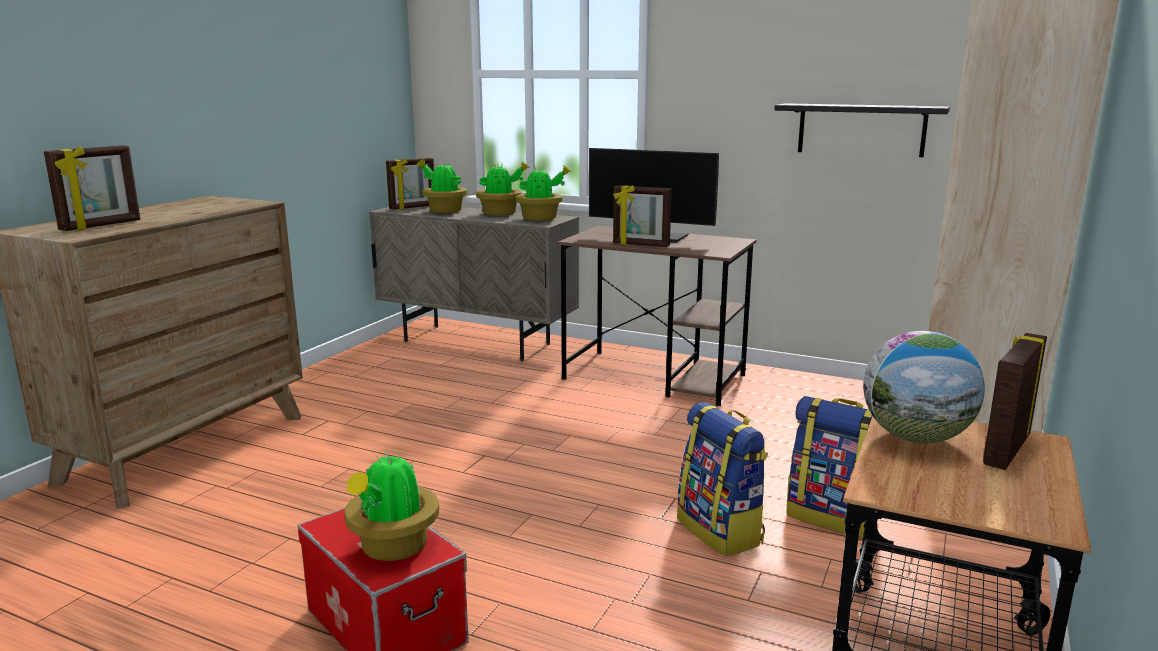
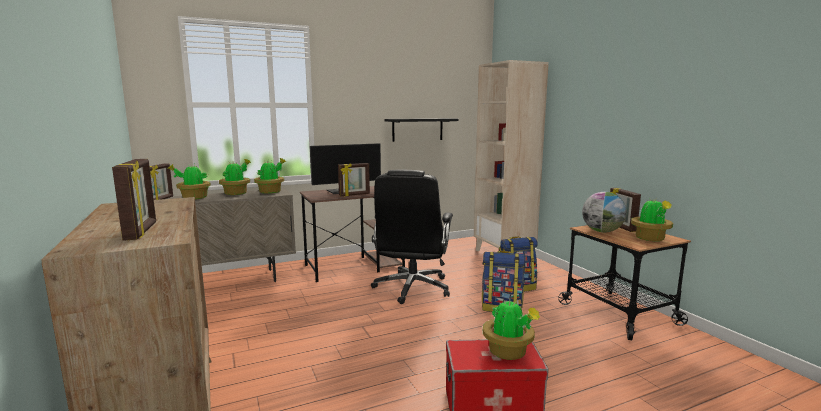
camera: 50 degrees left, 5 degrees down
(657, 439) = (412, 288): none -> black office chair
(976, 495) = (650, 239): none -> potted plant

